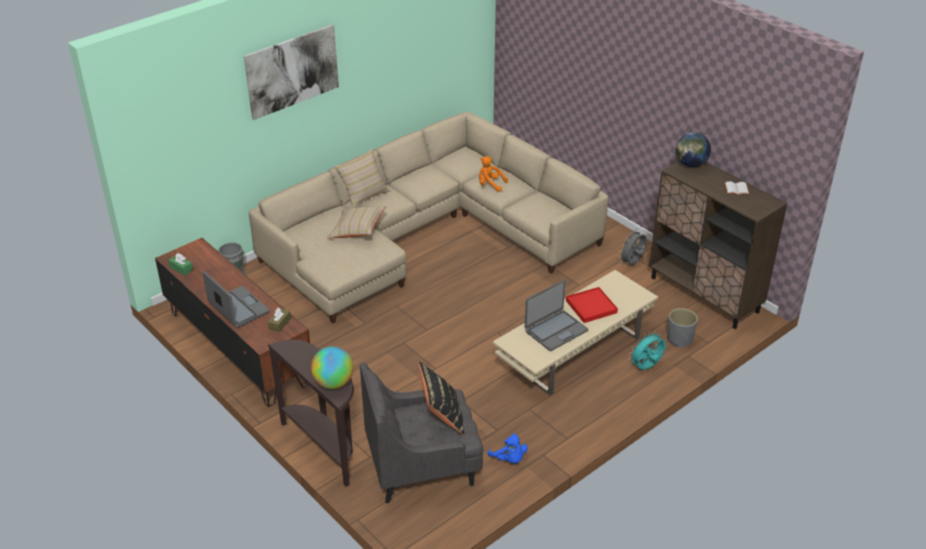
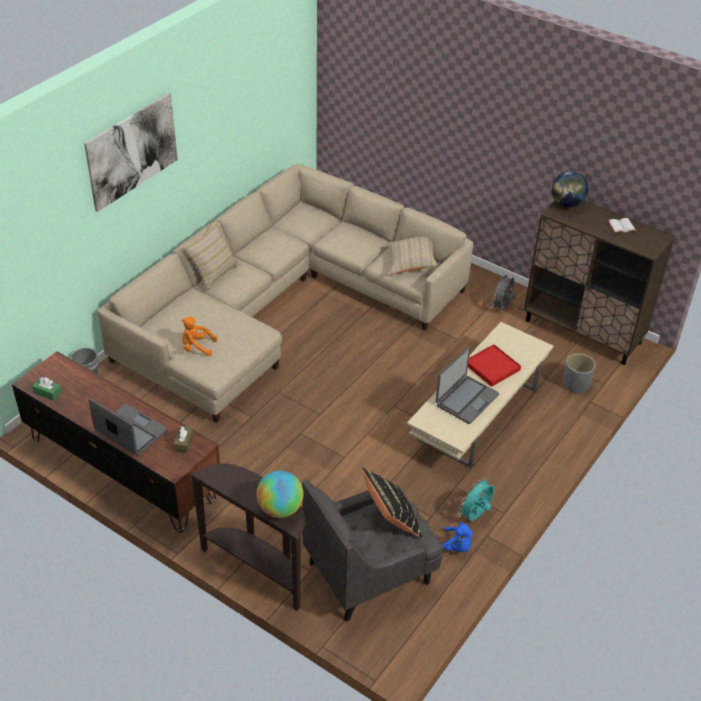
camera: 15 degrees left, 5 degrees up
(357, 230) = (221, 316): beige pillow -> beige pillow (410, 262)
(490, 184) = (343, 243): orange plush toy -> orange plush toy (197, 347)
(646, 367) = (554, 421): turquoise fan -> turquoise fan (475, 515)

